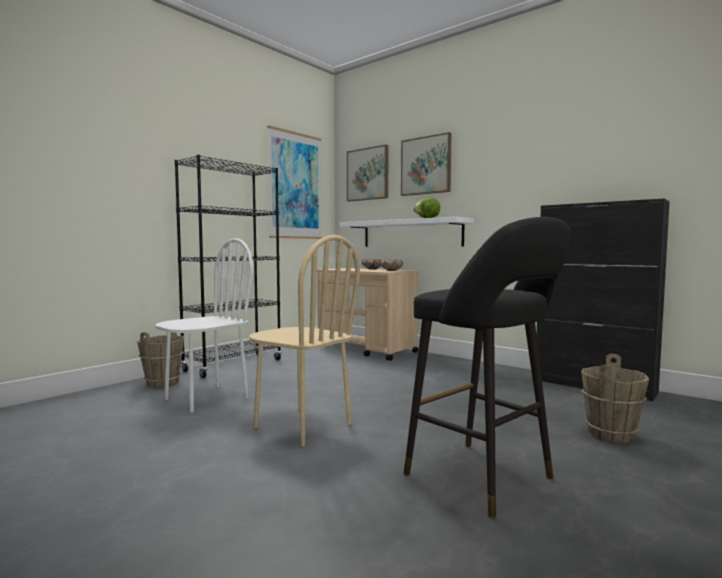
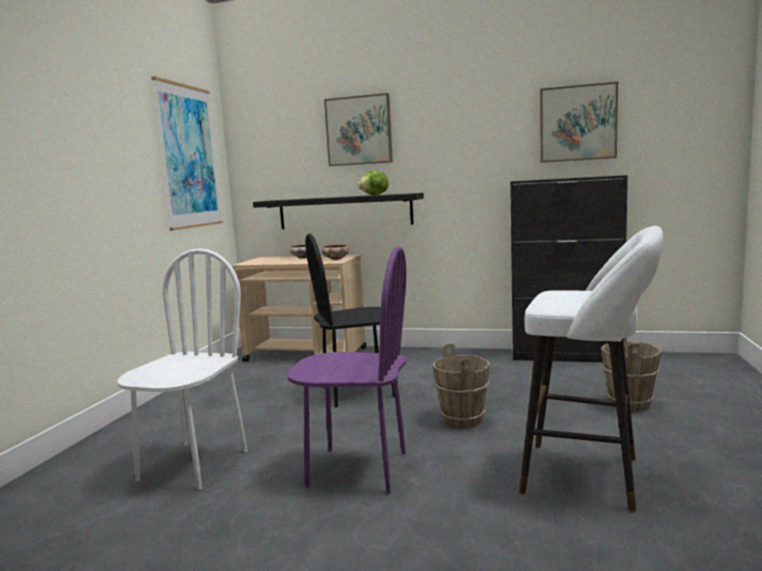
camera: 25 degrees left, 5 degrees up
(163, 383) = (97, 458): brown bucket -> brown bucket (463, 419)
(233, 365) = (165, 410): black bookcase -> none
(302, 426) = (357, 469): beige chair -> purple chair
(368, 174) = (277, 138): picture -> picture (577, 123)
(372, 378) = (358, 392): none -> black chair
(411, 233) = (344, 211): white shelf -> black shelf
(485, 479) = (589, 476): black stool -> white stool

